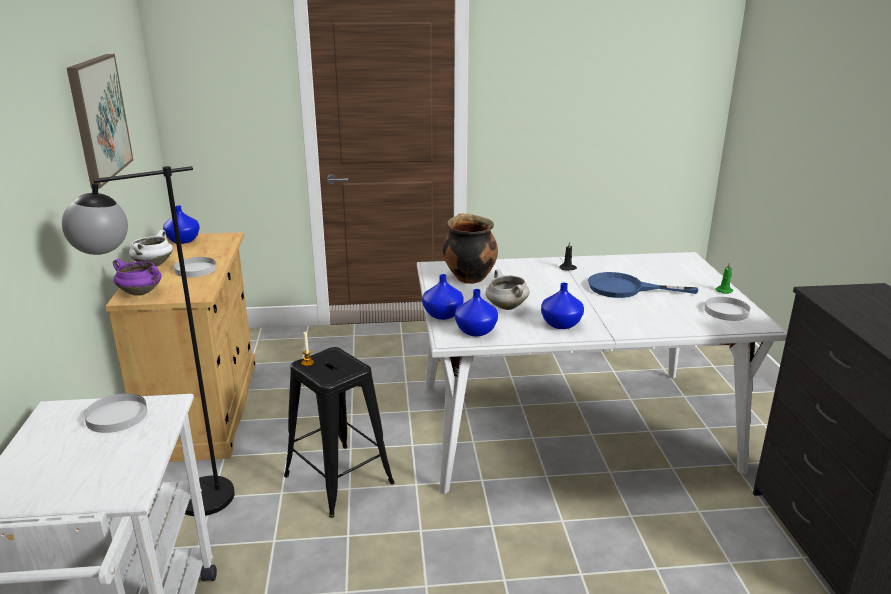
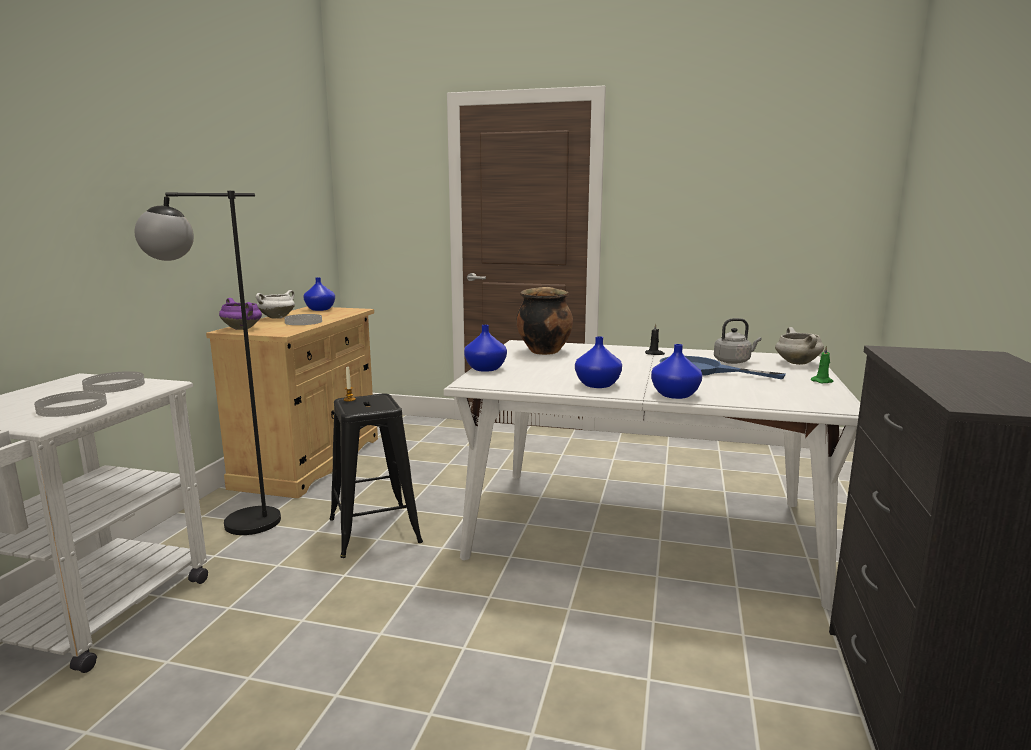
camera: 20 degrees right, 10 degrees down
(99, 118) = (245, 186): picture -> none
(475, 331) = (502, 381): blue vase -> blue vase (674, 395)
(506, 307) = (555, 370): white cooking pot -> white cooking pot (796, 363)
(639, 271) = (733, 361): none -> grey kettle
(726, 311) = (807, 395): white plate -> white plate (72, 407)

